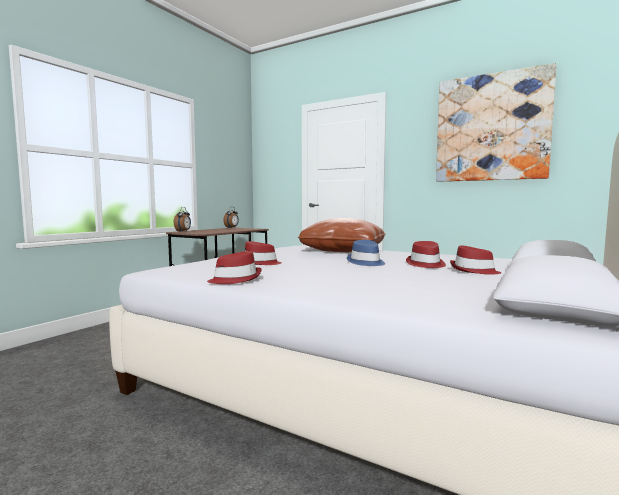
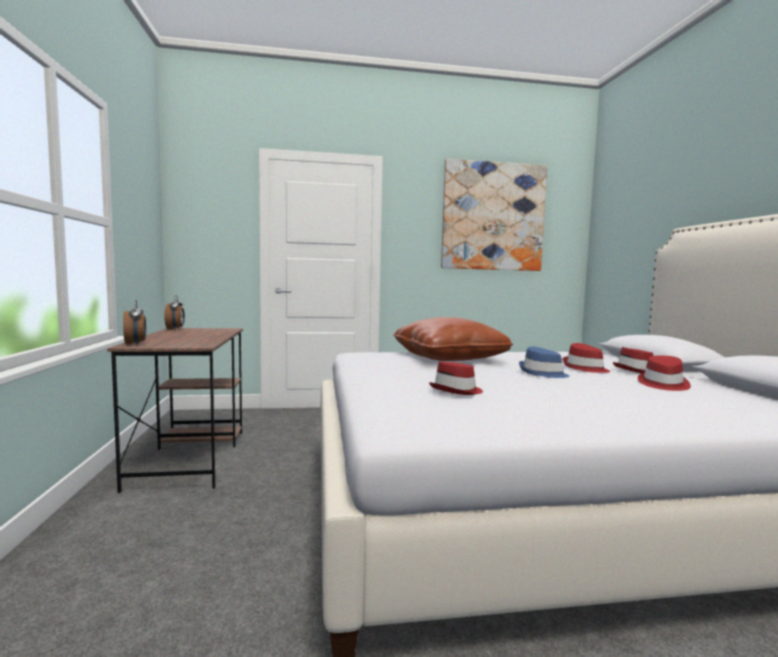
camera: 40 degrees left, 0 degrees up
(235, 279) = (558, 423): red hat -> red hat (663, 384)

